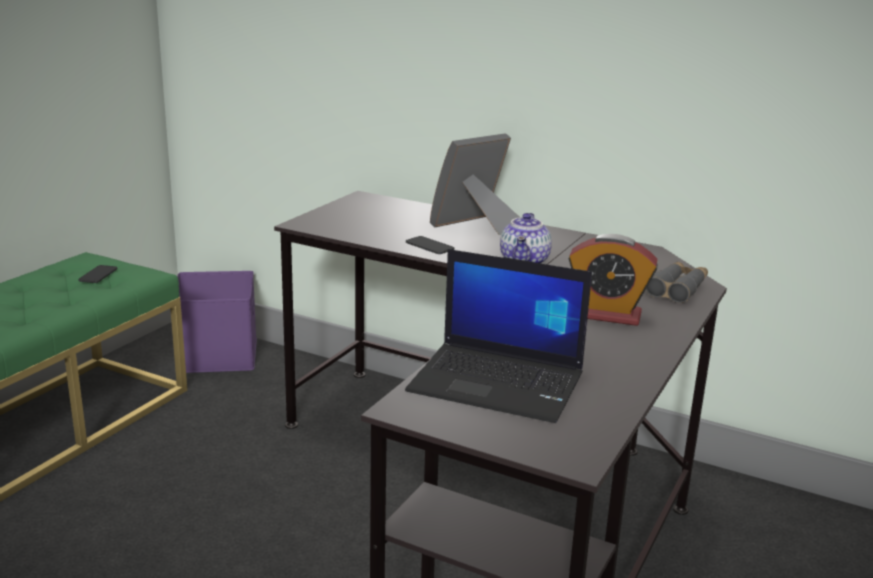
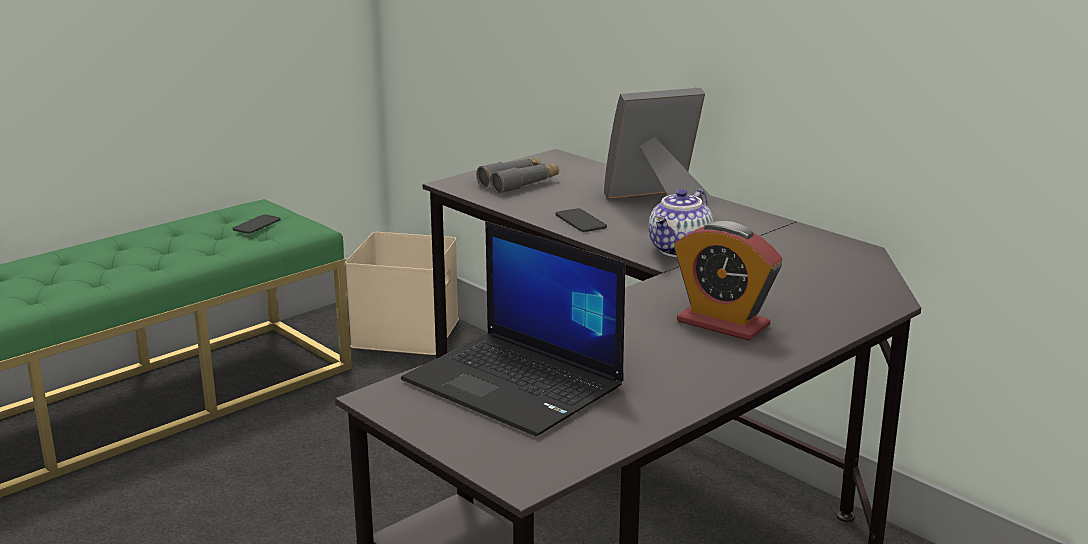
camera: 20 degrees right, 0 degrees up
(219, 355) = (407, 333): purple storage box -> beige storage box
(677, 289) = (849, 302): grey binoculars -> grey binoculars (519, 183)

